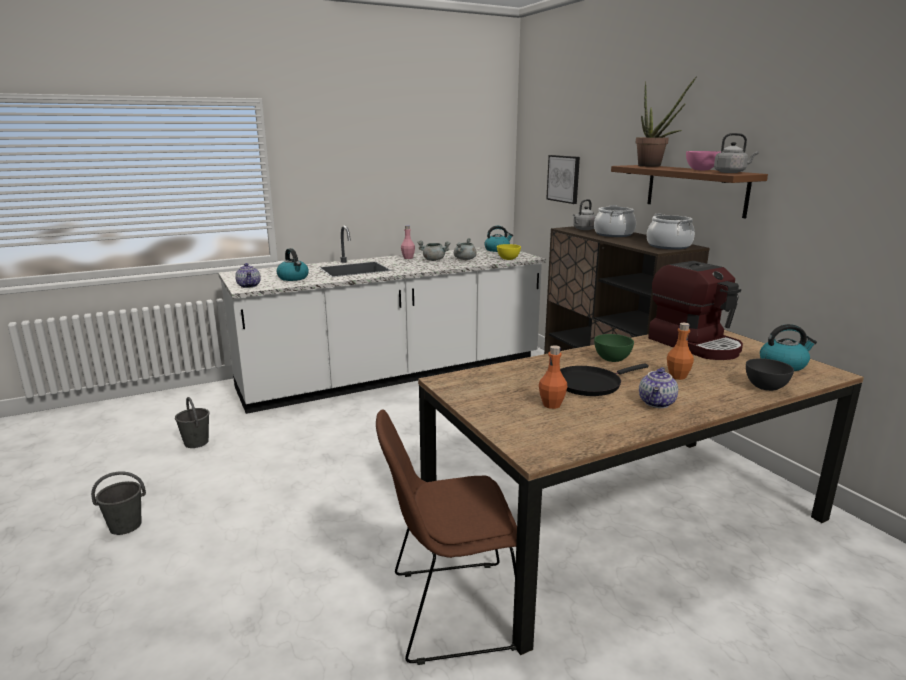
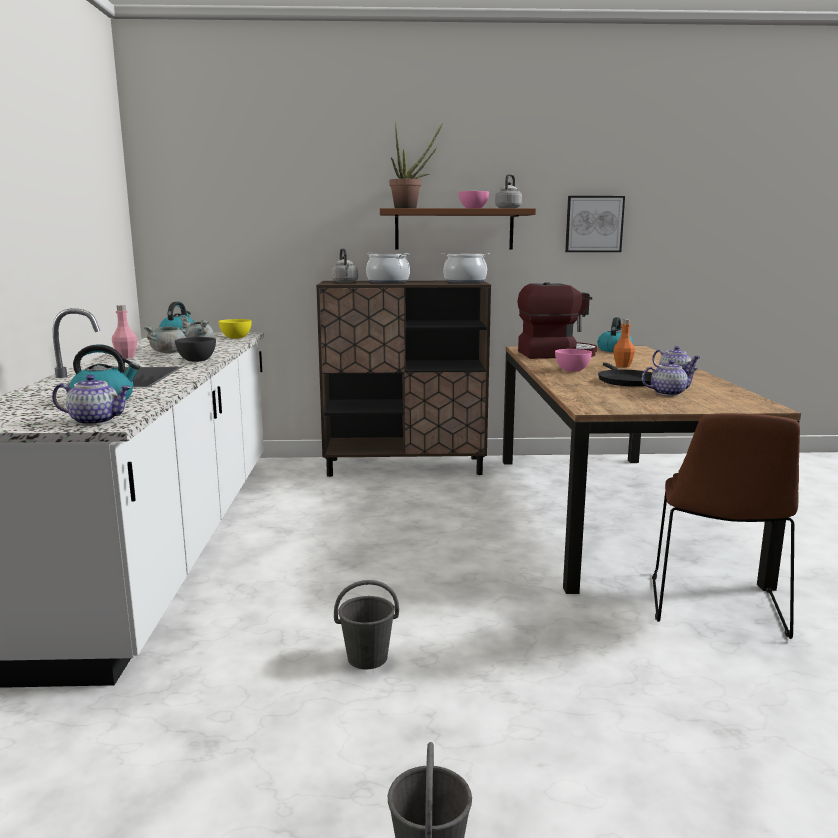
camera: 65 degrees left, 5 degrees down
(196, 442) = (168, 754): grey bucket -> grey bucket (368, 658)
(551, 405) = (668, 393): orange bottle -> teapot
(564, 179) = (248, 234): picture -> picture (594, 224)
(612, 359) = (572, 370): green bowl -> pink bowl
(766, 387) = (655, 358): grey bowl -> grey bowl (197, 360)

